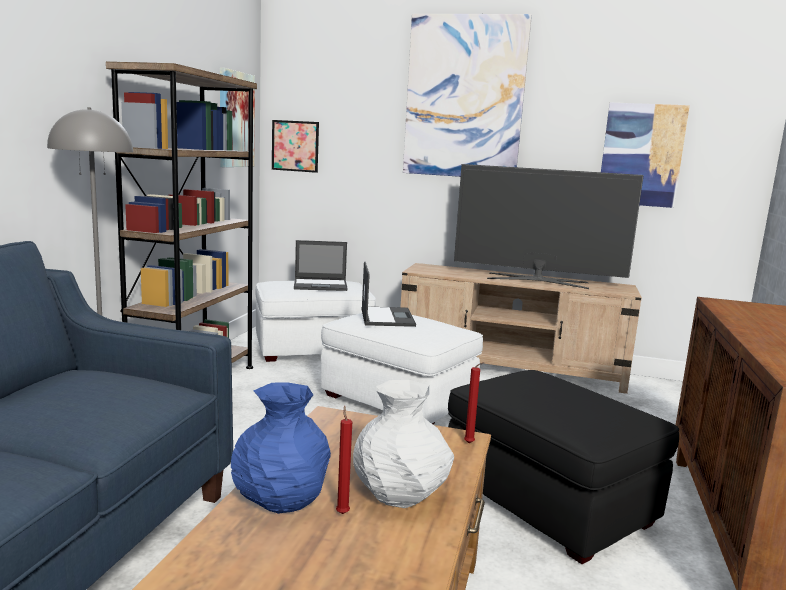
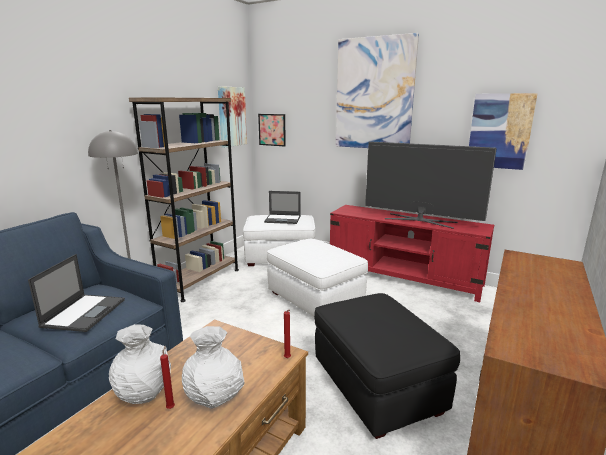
camera: 15 degrees right, 5 degrees up
(279, 499) = (143, 392): blue vase -> white vase
(386, 317) = (308, 246): laptop -> laptop (84, 312)
(510, 367) = (403, 277): beige tv stand -> red tv stand

